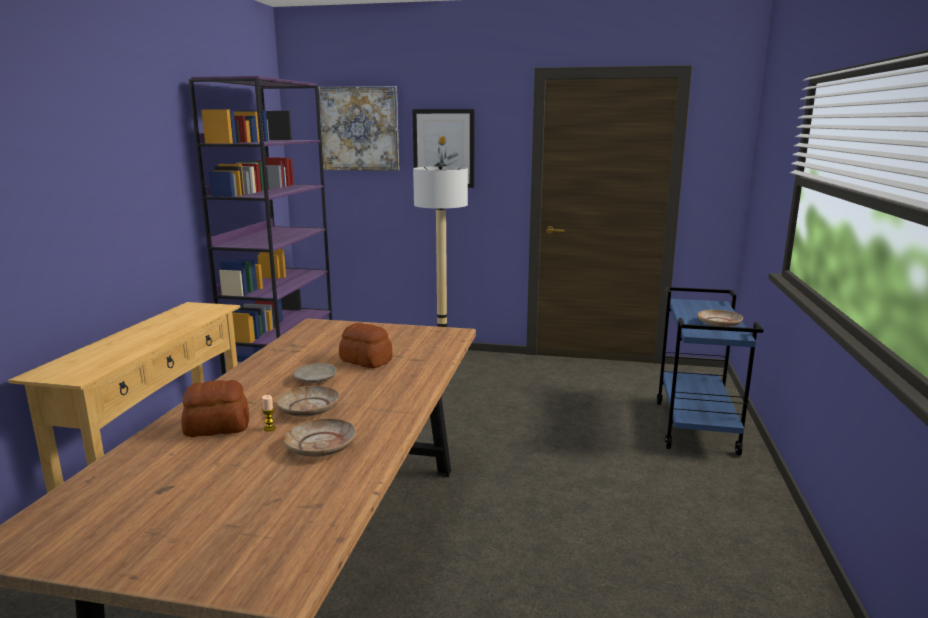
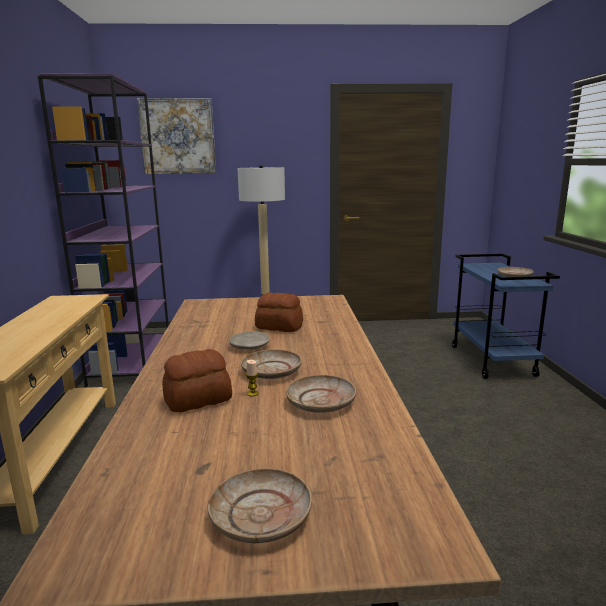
camera: 15 degrees left, 0 degrees up
(170, 536) = (261, 516): none -> beige plate
(444, 148) = (255, 153): picture -> none

